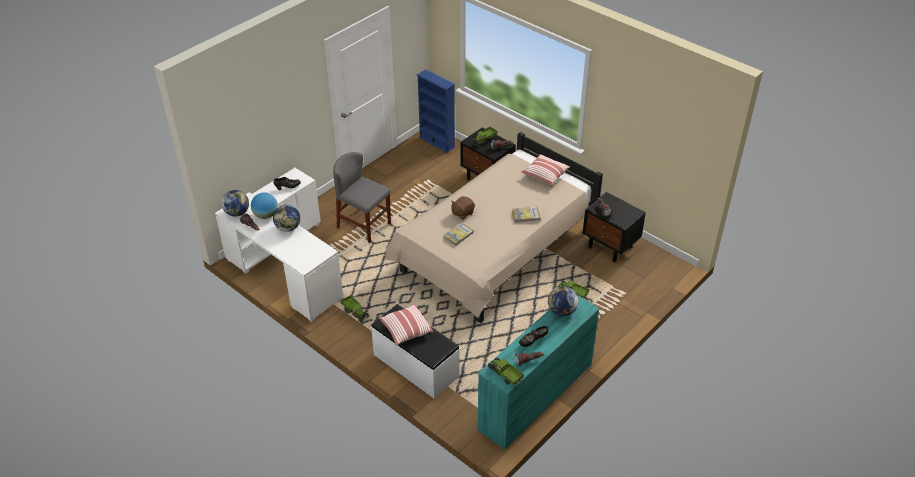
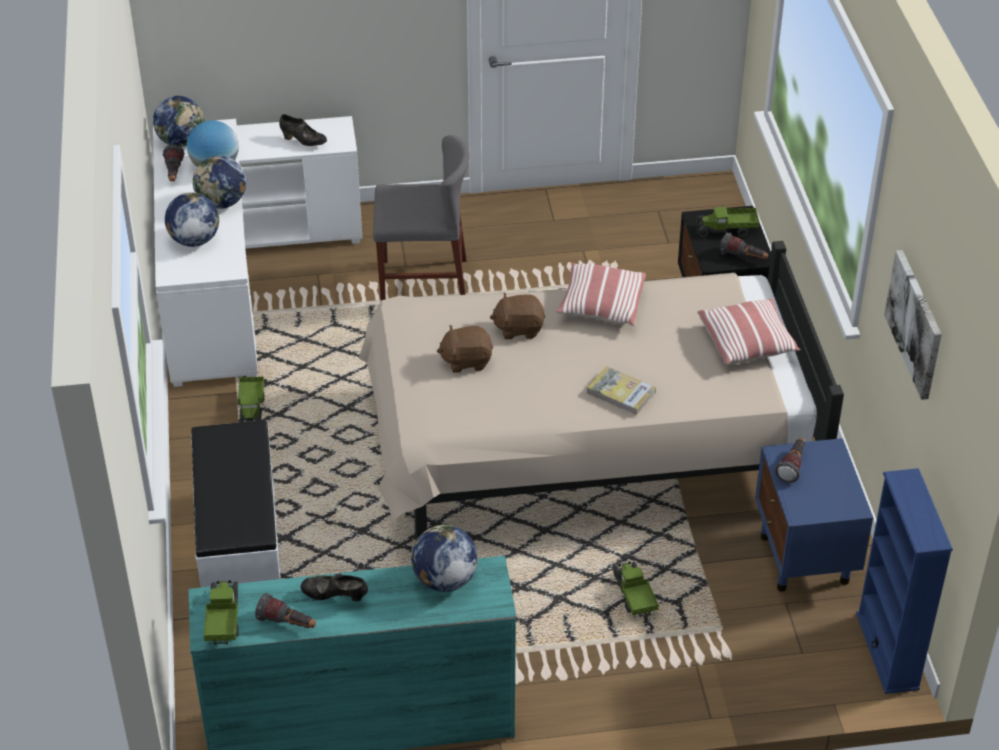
camera: 40 degrees right, 0 degrees up
(296, 248) = (194, 240): none -> globe
(364, 226) = (423, 282): grey chair -> grey chair turned 105 degrees clockwise
(405, 330) = (227, 468): pillow -> pillow (601, 305)
(437, 142) = (706, 207): blue bookcase -> blue bookcase (887, 651)
(458, 235) = (466, 360): book -> brown plush toy
(610, 247) = (804, 560): black nightstand -> blue nightstand
(639, 128) = (915, 323): none -> picture

